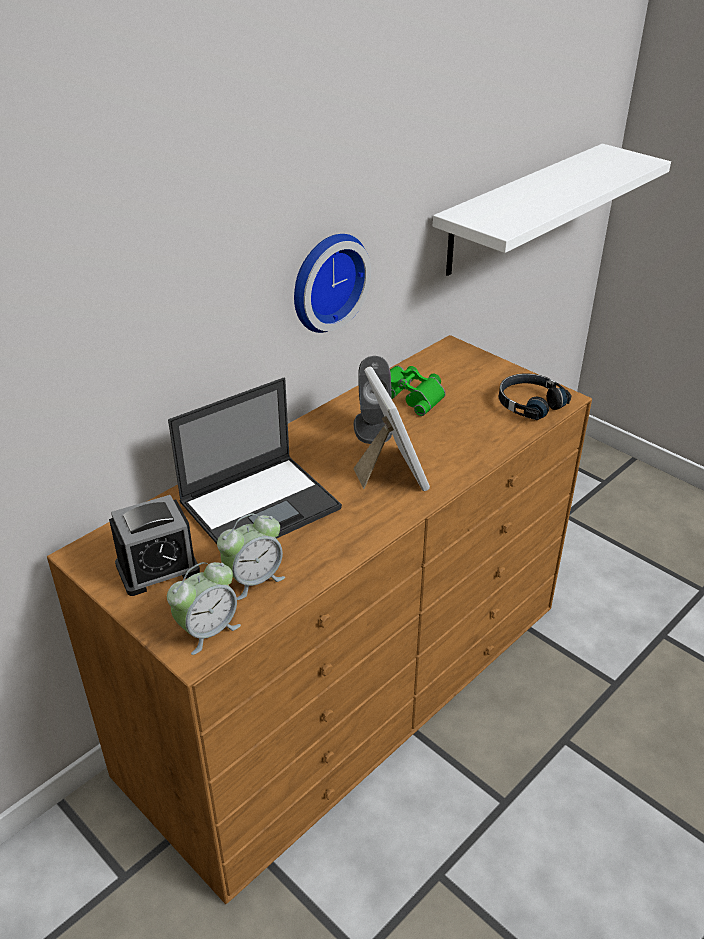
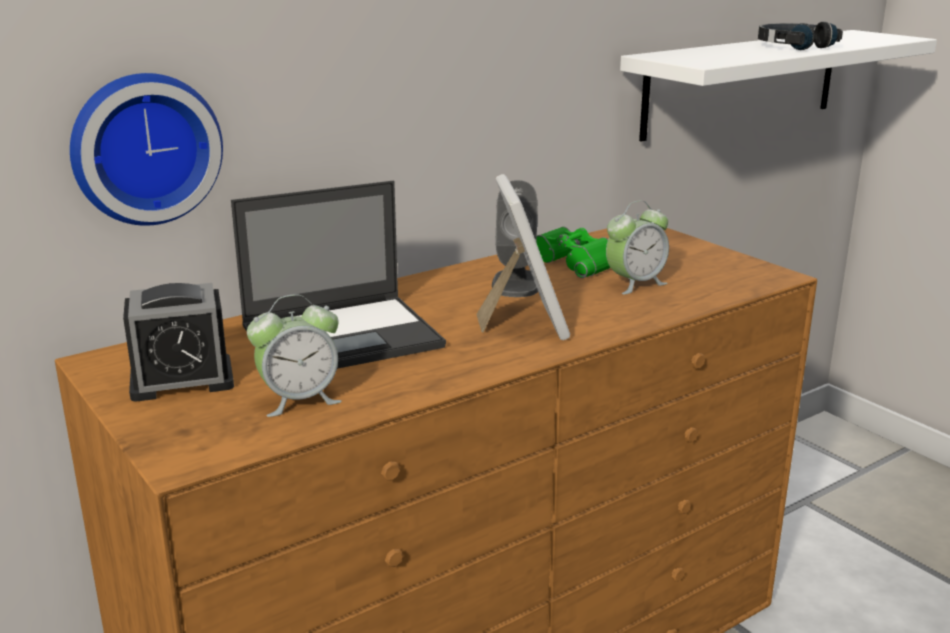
camera: 10 degrees right, 15 degrees down
(207, 630) = (212, 441): alarm clock -> alarm clock (635, 284)
(325, 281) = (472, 99): wall clock -> wall clock (144, 148)
(529, 403) = (729, 277): black headphones -> black headphones (793, 46)

